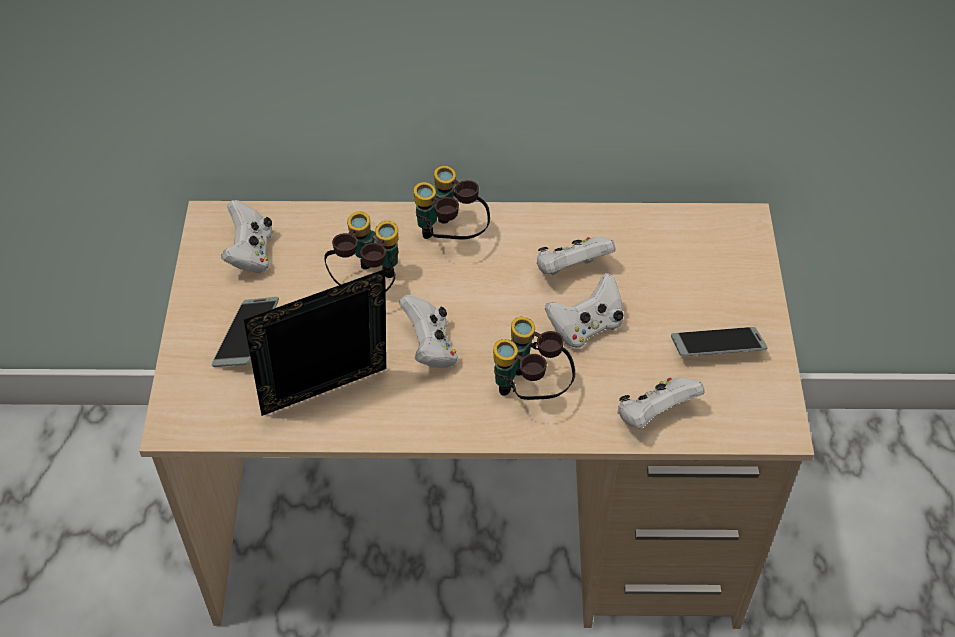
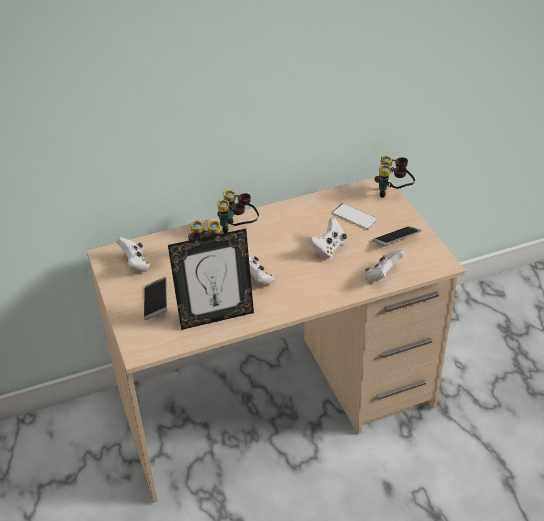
camera: 20 degrees left, 10 degrees down
(328, 400) = (216, 317): picture frame -> picture frame turned 150 degrees counterclockwise
(530, 391) = (317, 283): binoculars -> binoculars (393, 193)
(570, 269) = (306, 226): white game controller -> none
(666, 275) = (354, 216): none -> phone

